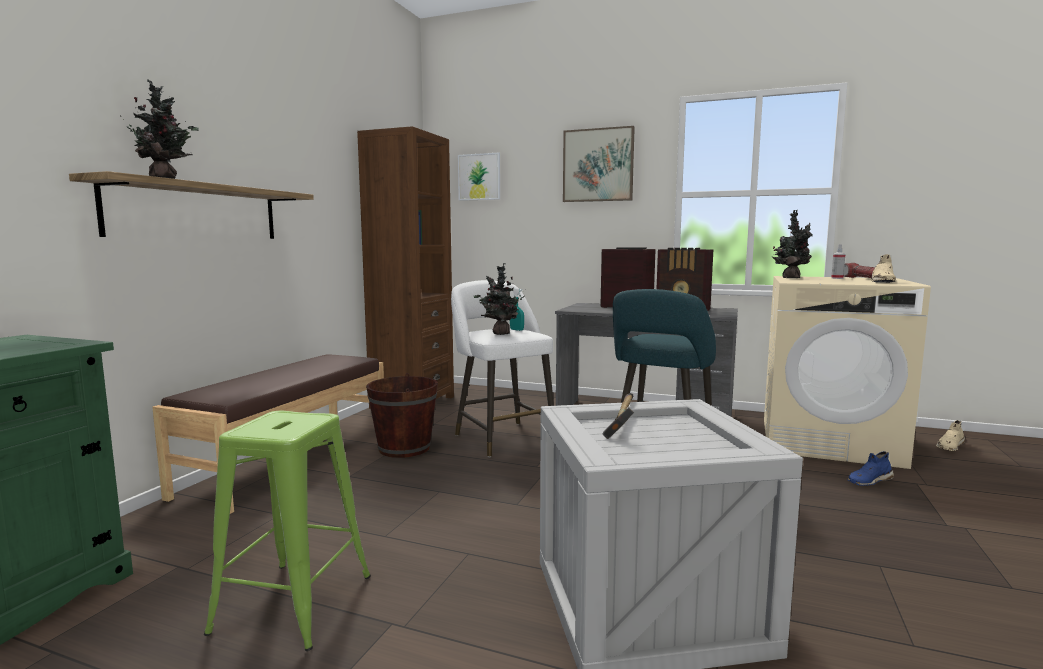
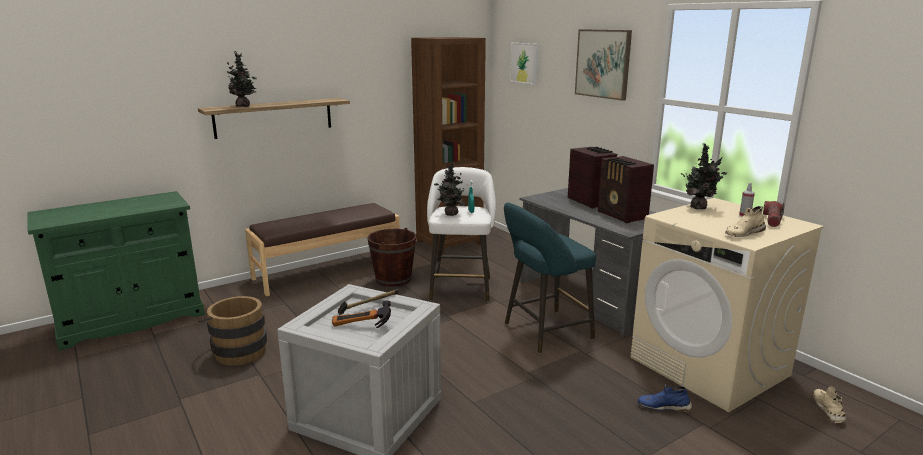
camera: 35 degrees right, 10 degrees up
(293, 604) = (238, 350): green stool -> brown bucket
(675, 443) = (361, 327): none -> hammer
(949, 446) = (829, 410): beige shoe -> beige shoe turned 105 degrees clockwise

